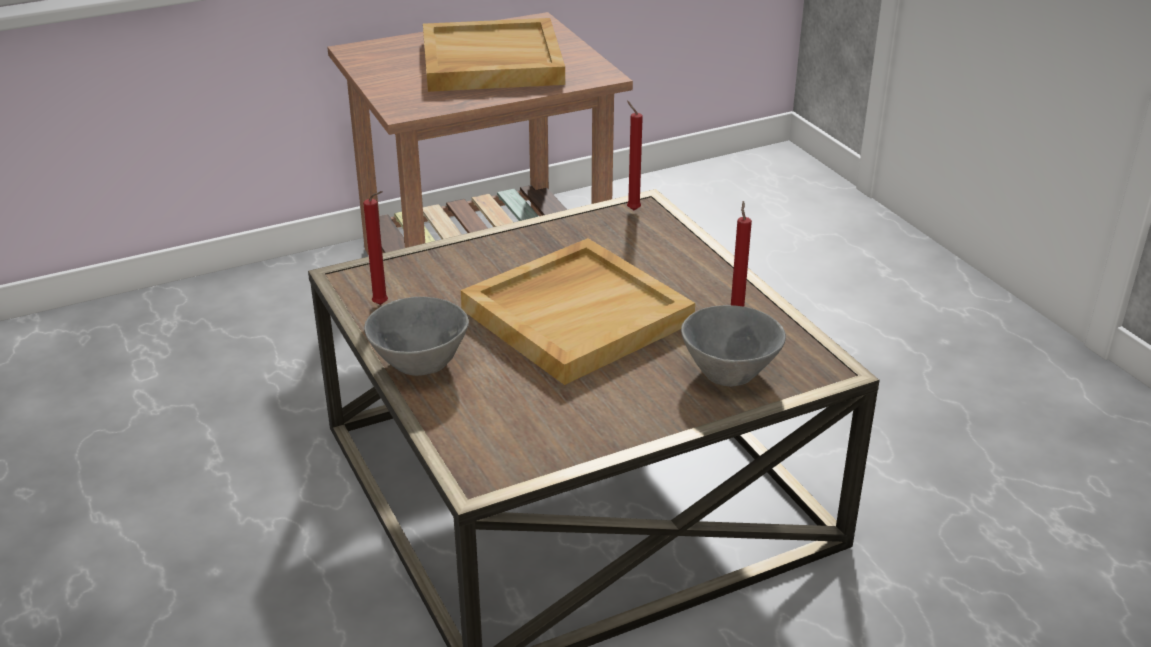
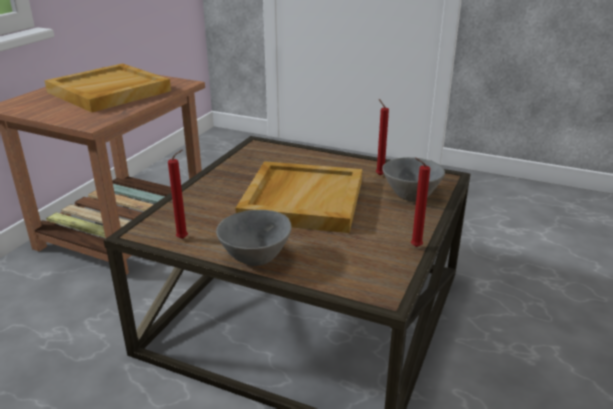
camera: 40 degrees left, 5 degrees down
(632, 209) = (253, 147): red candle -> red candle (414, 246)

